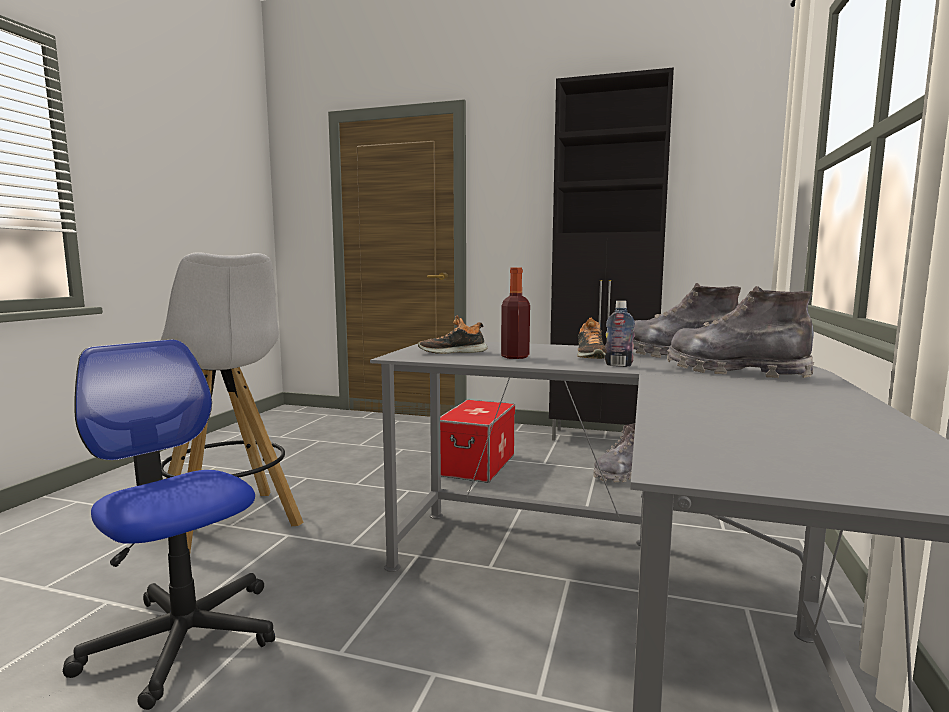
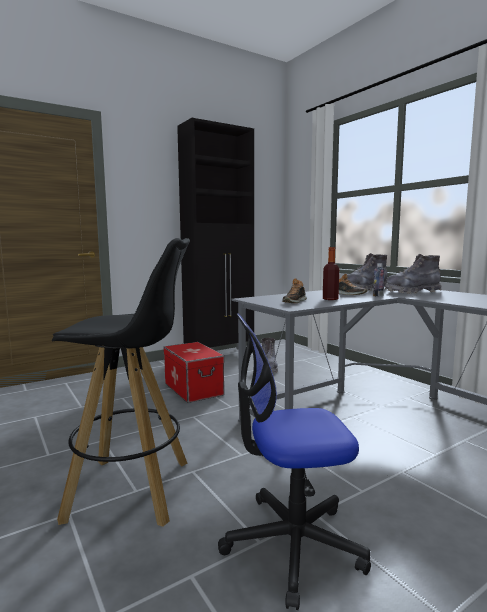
camera: 50 degrees left, 0 degrees up
(230, 524) = (132, 490): white stool -> black stool

